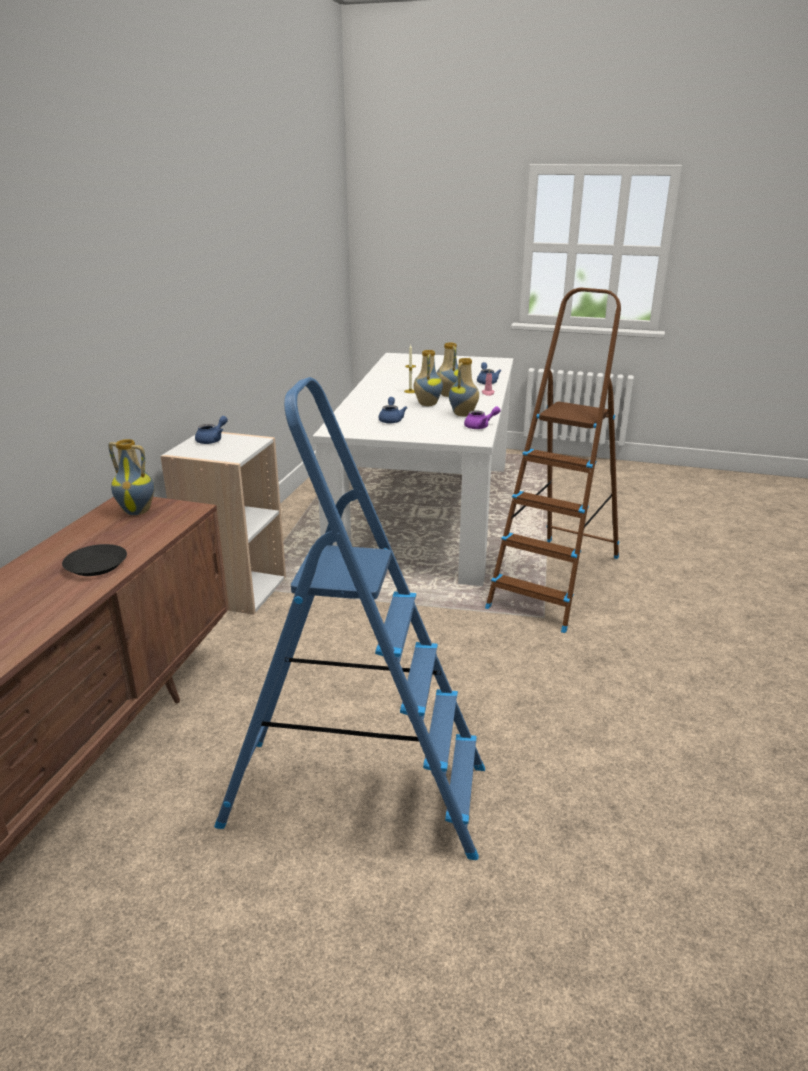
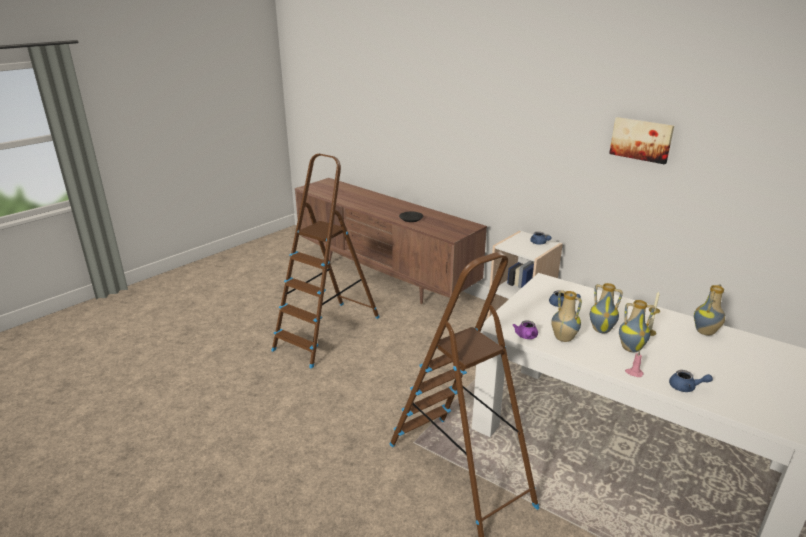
camera: 115 degrees right, 0 degrees up
(138, 511) = (459, 227): vase -> vase (705, 332)
(220, 234) = (641, 139): none -> picture
(357, 796) = (327, 333): blue step ladder -> brown step ladder

